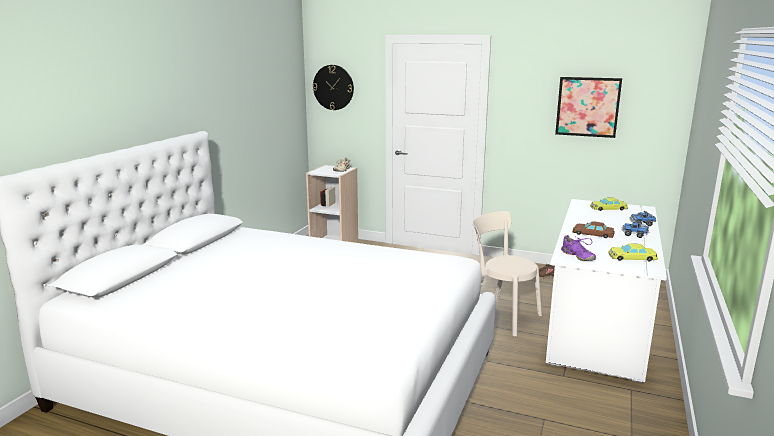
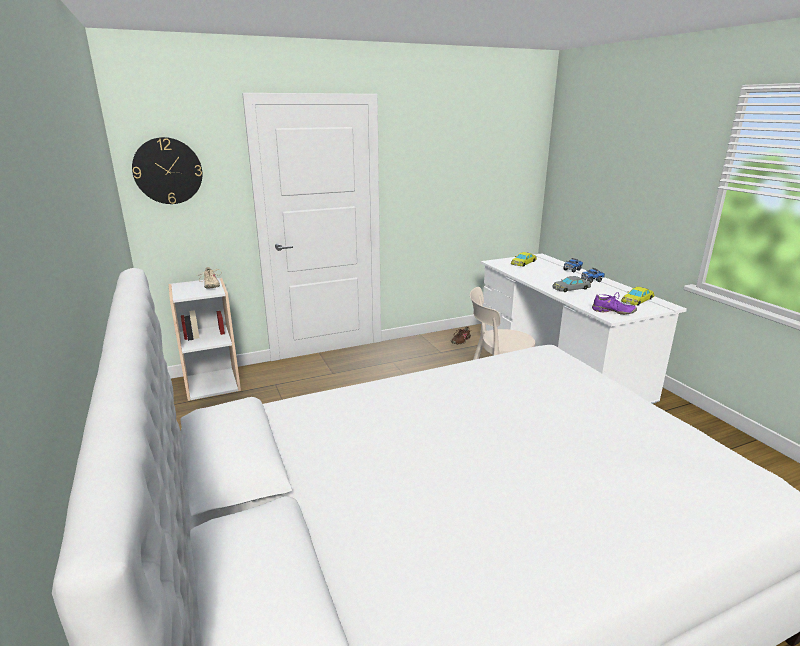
camera: 45 degrees left, 5 degrees up
(587, 106) = (472, 168): picture -> none
(593, 234) = (571, 288): brown toy car -> grey toy car

